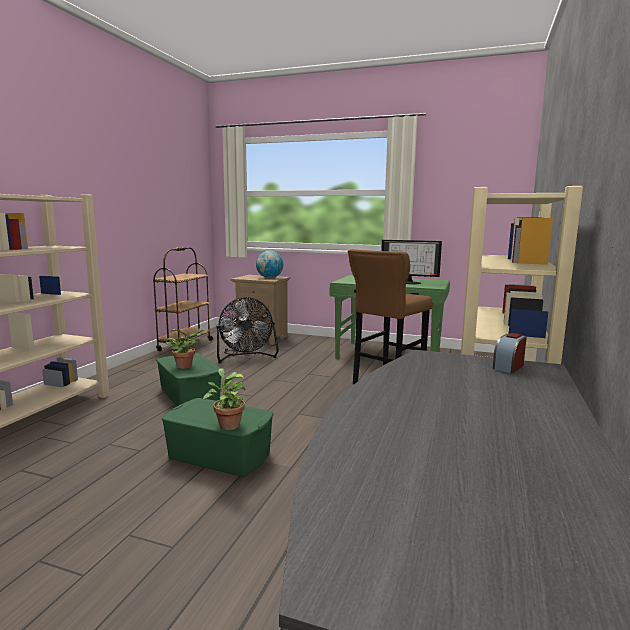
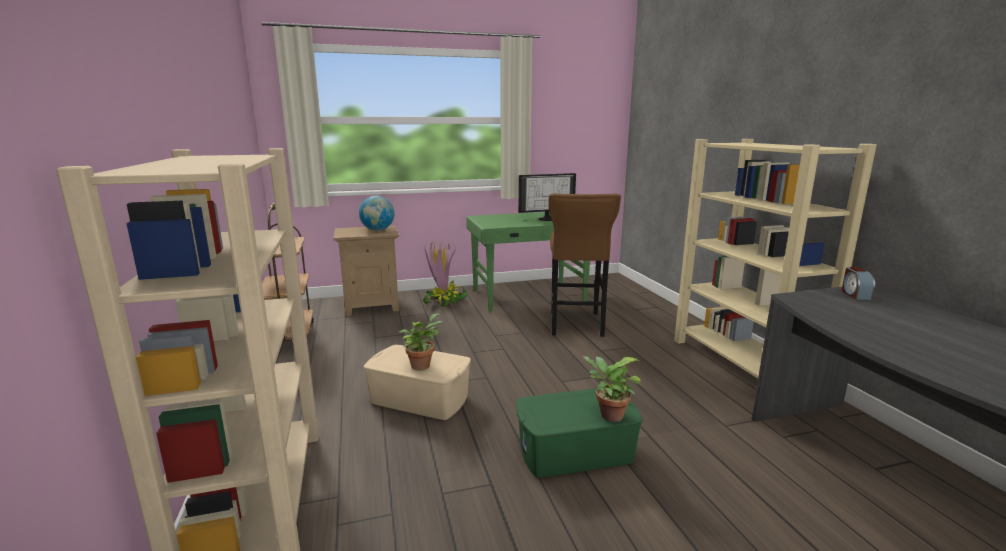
camera: 35 degrees left, 5 degrees up
(189, 395) = (419, 400): green storage box -> beige storage box
(243, 357) = (393, 334): black fan -> none
(315, 345) = (444, 301): none -> potted plant

